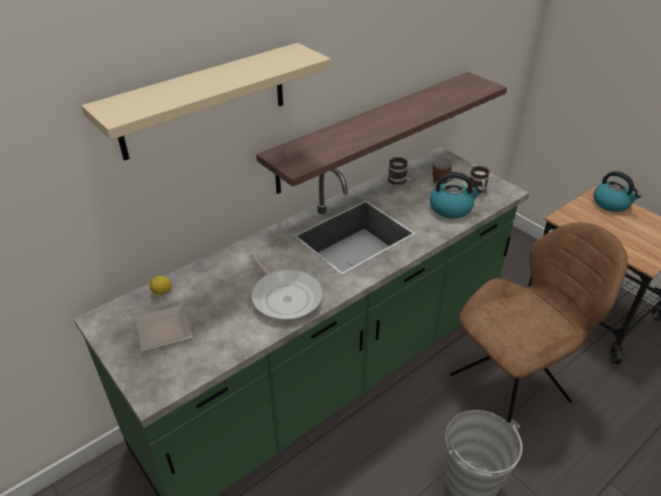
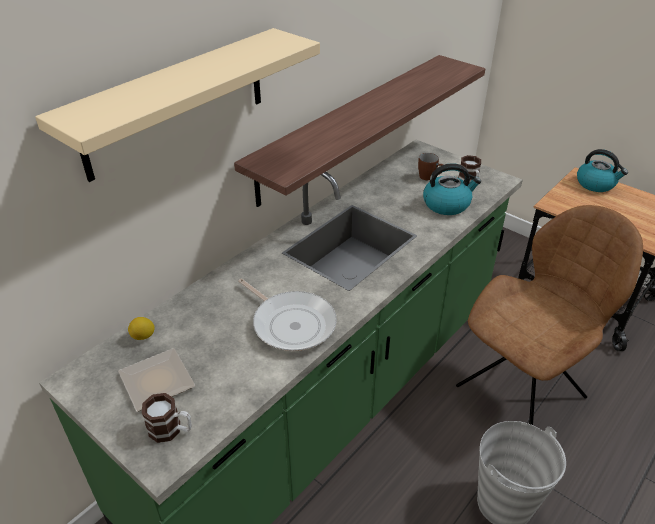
camera: 10 degrees left, 0 degrees up
(400, 180) = (384, 179): mug -> mug (171, 430)

